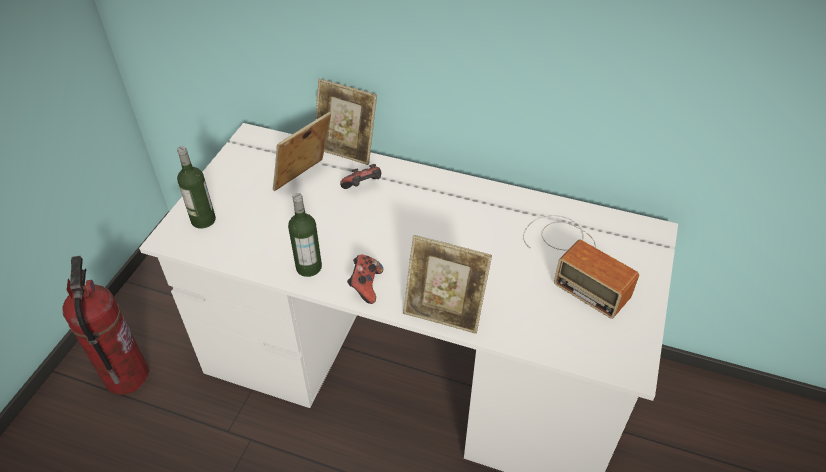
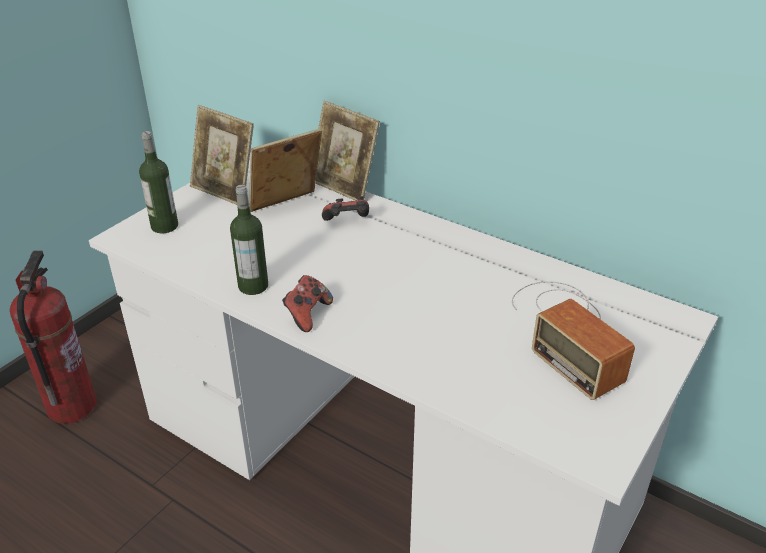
camera: 15 degrees right, 10 degrees down
(444, 312) = (386, 356): picture frame -> picture frame (225, 191)

